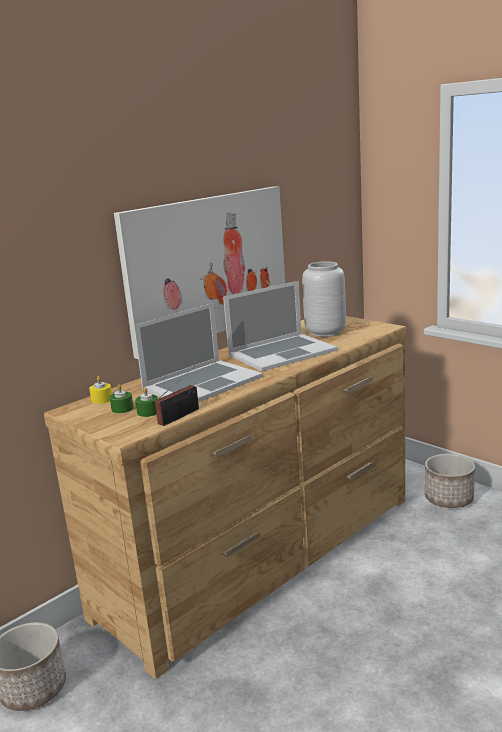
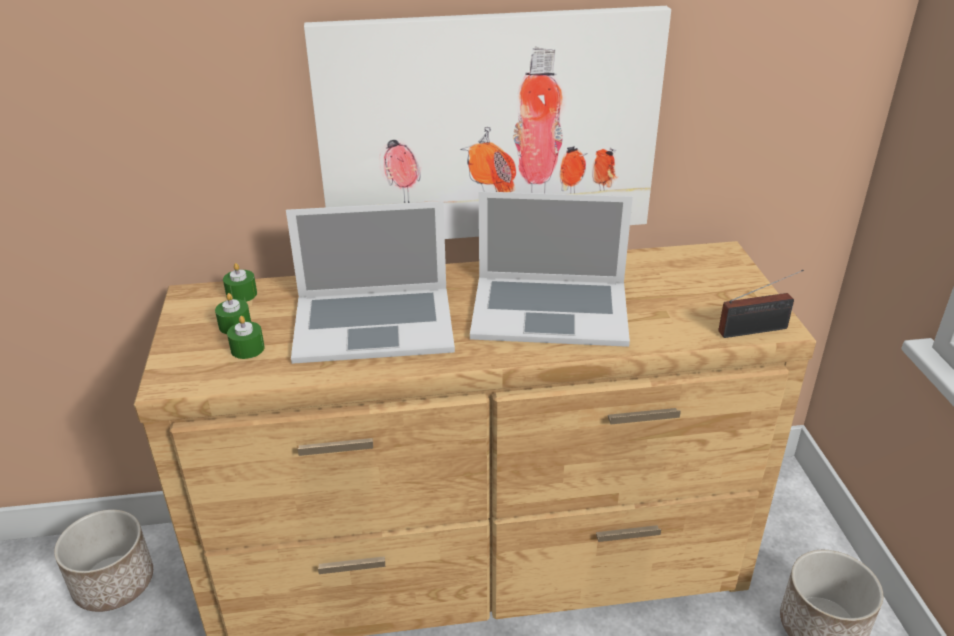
camera: 35 degrees right, 15 degrees up
(102, 399) = (241, 294): yellow candle -> green candle
(181, 415) = (266, 378): radio -> radio (757, 330)
(325, 332) = (670, 292): grey vase -> none

